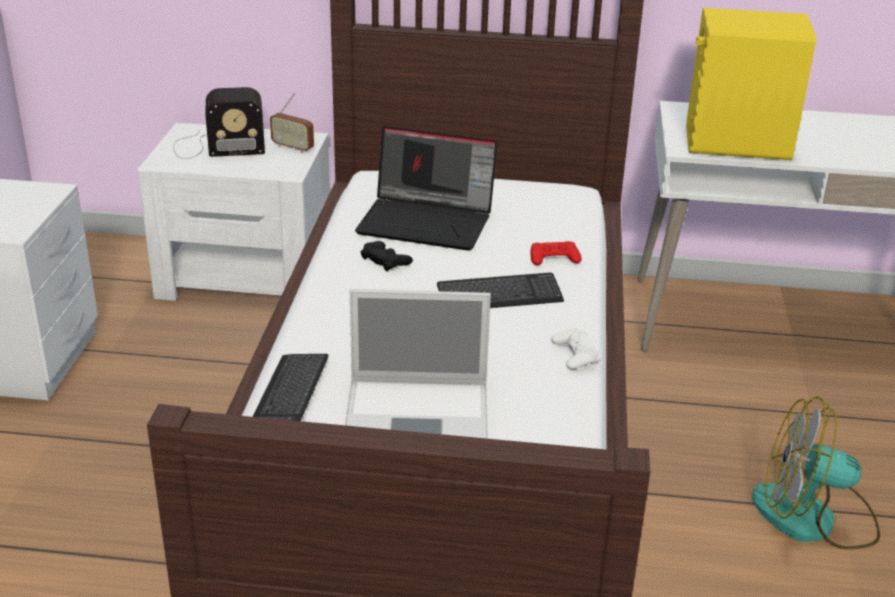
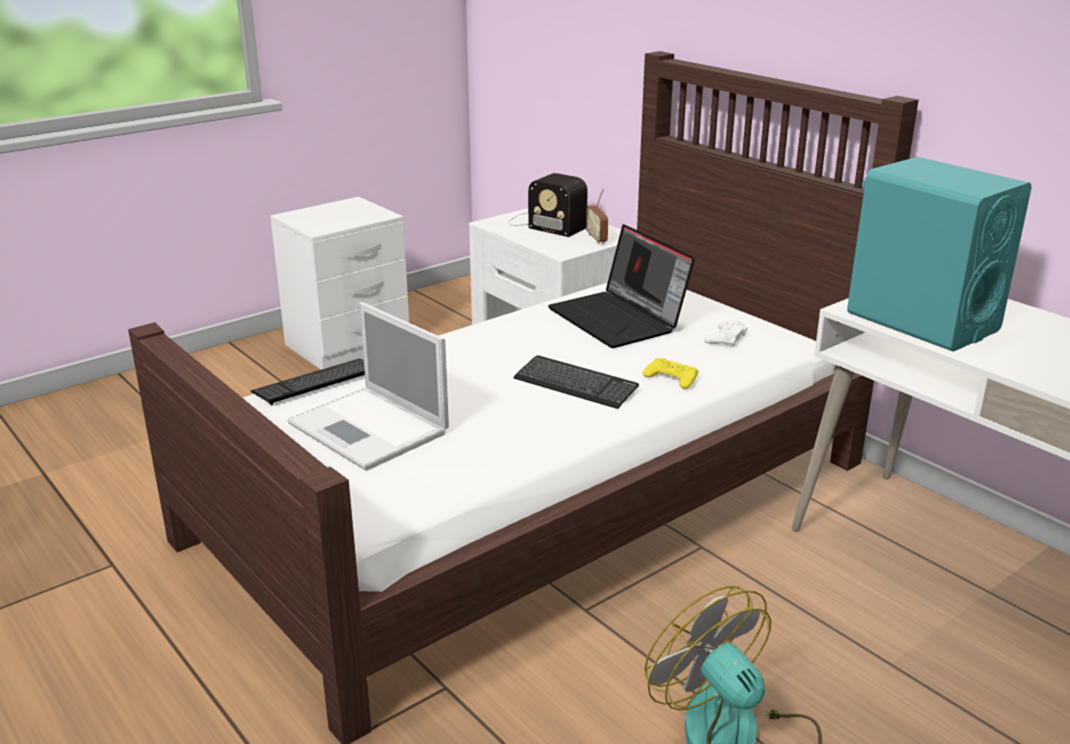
camera: 45 degrees right, 5 degrees down
(385, 260) = (537, 332): black game controller -> none
(553, 258) = (671, 378): red game controller -> yellow game controller
(575, 354) = (554, 445): white game controller -> white game controller (725, 338)
(736, 143) = (921, 322): yellow speaker -> turquoise speaker

